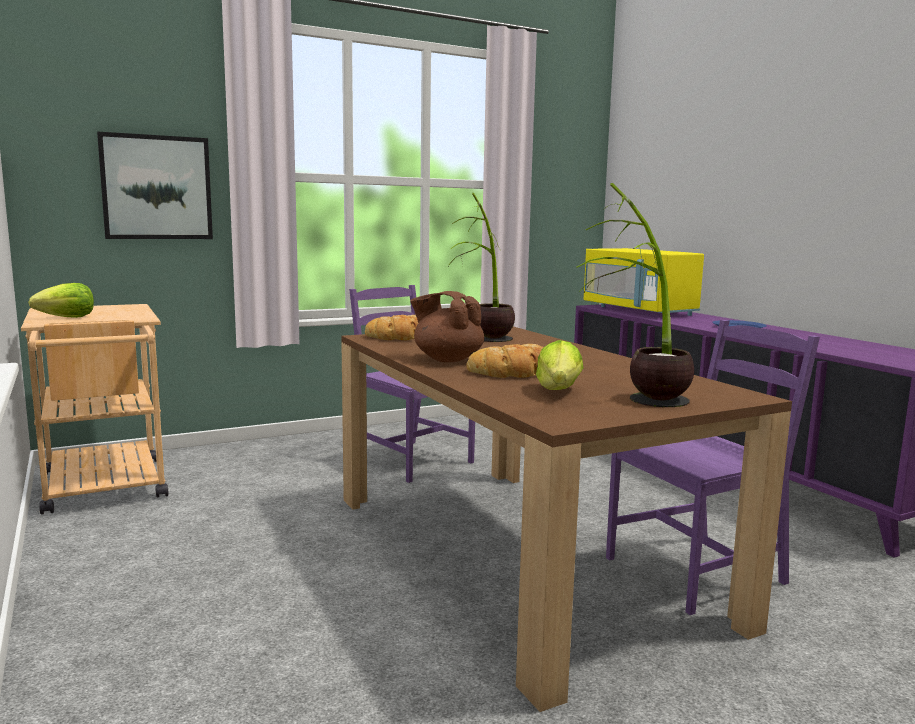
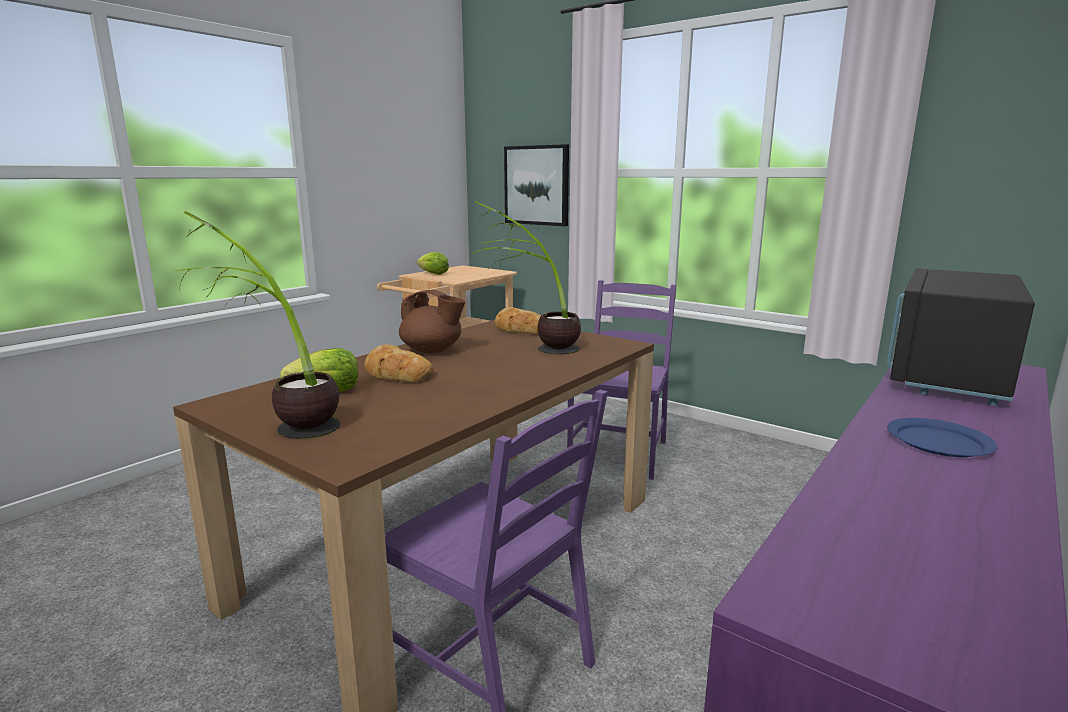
camera: 65 degrees right, 5 degrees up
(447, 359) = (432, 351): brown teapot -> brown teapot turned 105 degrees clockwise
(639, 311) = (947, 376): yellow microwave -> black microwave

